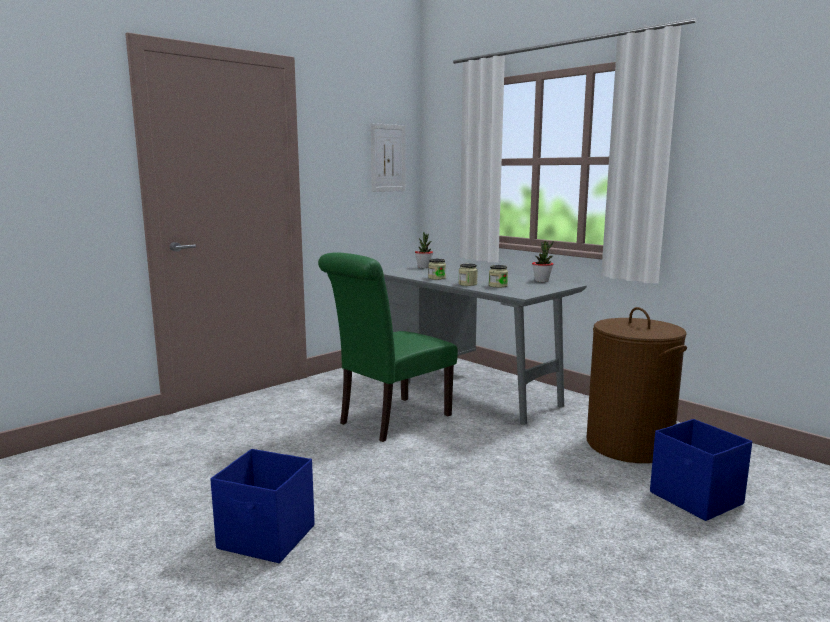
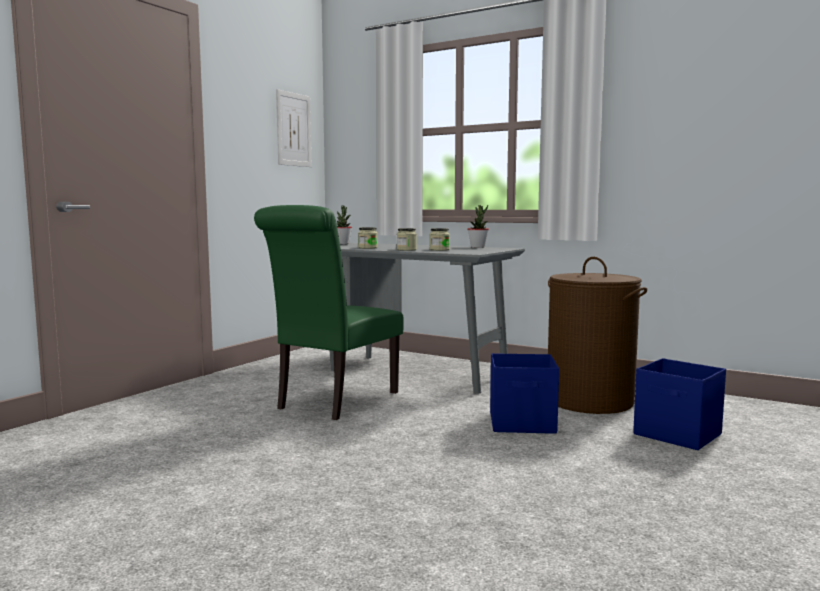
camera: 15 degrees left, 5 degrees down
(267, 538) = (251, 517): blue storage box -> blue storage box (523, 423)

